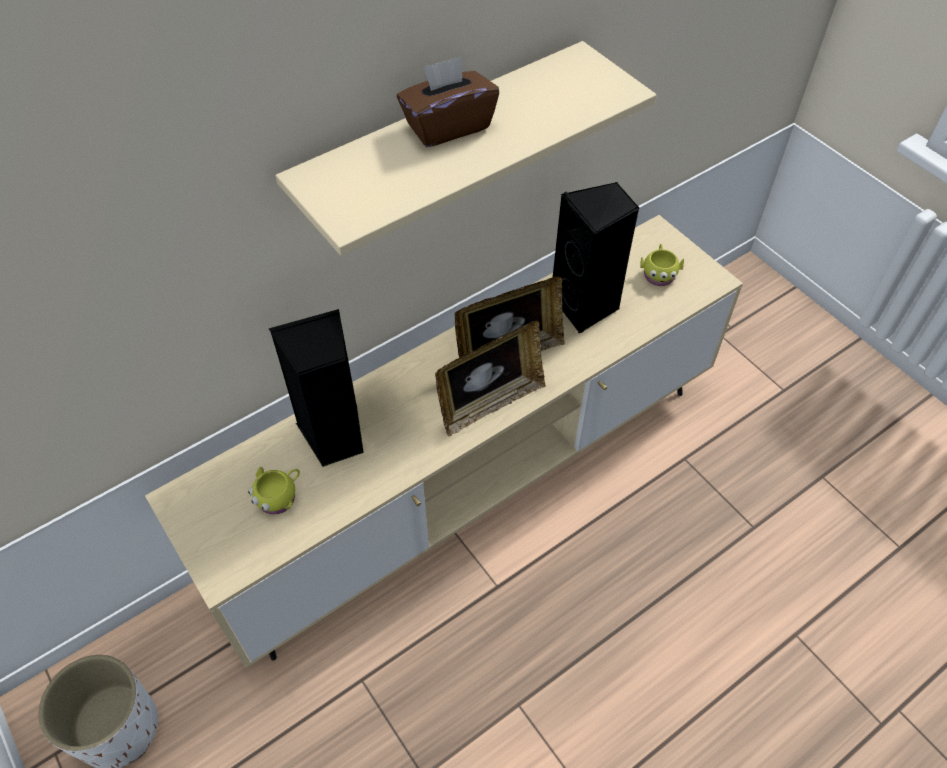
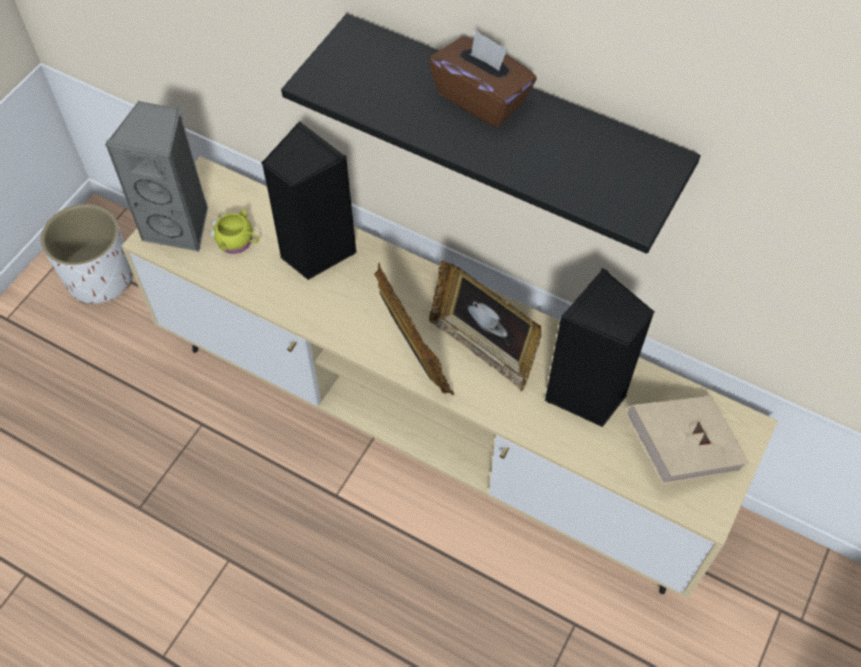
camera: 65 degrees right, 5 degrees up
(223, 542) = (180, 226): none -> grey speaker
(441, 145) = (511, 119): beige shelf -> black shelf
(490, 403) = (413, 355): picture frame -> picture frame turned 150 degrees counterclockwise
(658, 273) = (681, 449): yellow mug -> beige book

